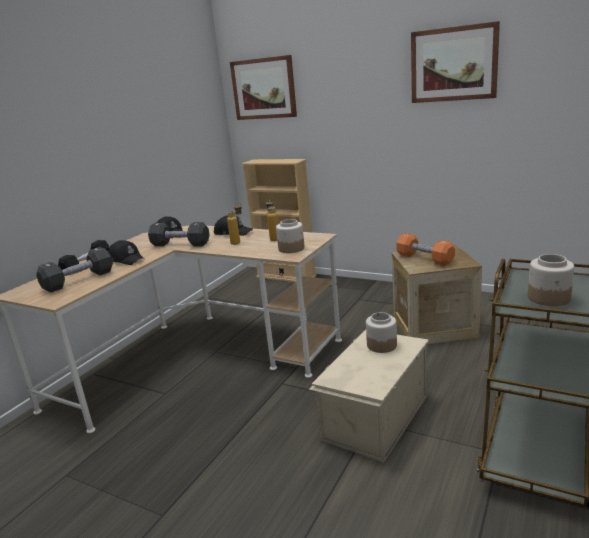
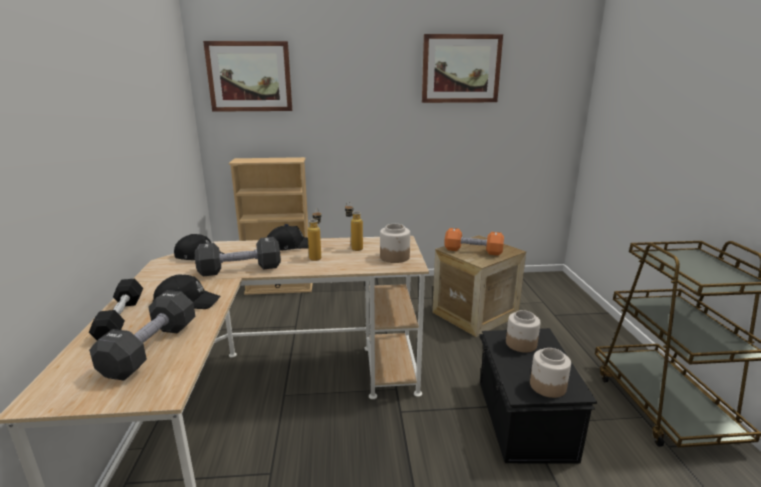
camera: 35 degrees left, 0 degrees up
(373, 417) = (523, 419): beige storage box -> black storage box
(549, 298) = (705, 273): jar -> jar (548, 386)

